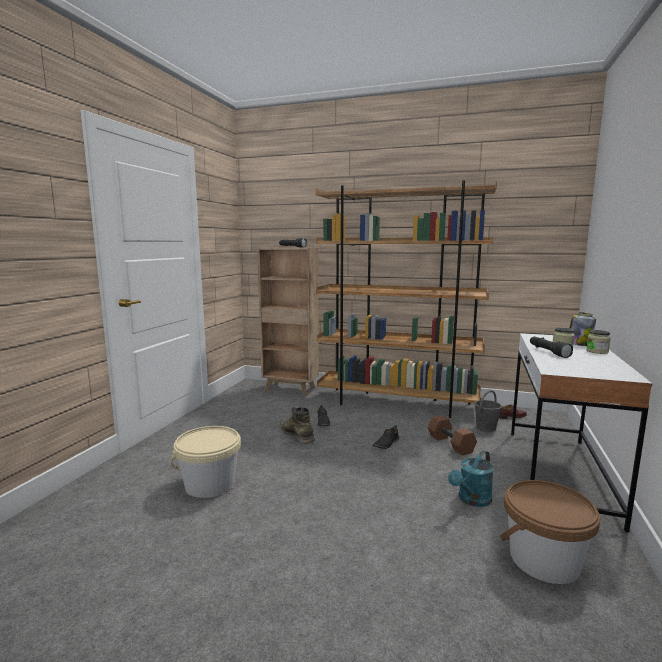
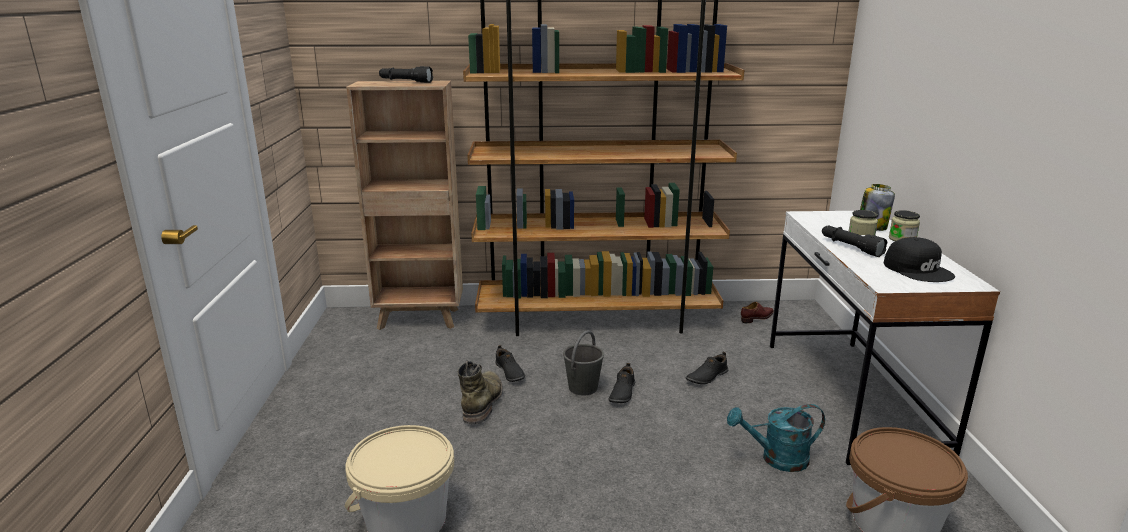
camera: 20 degrees left, 10 degrees up
(296, 434) = (483, 401): green boot -> green boot turned 60 degrees clockwise
(451, 444) = (706, 376): brown dumbbell -> black shoe
(472, 500) = (776, 459): turquoise watering can -> turquoise watering can turned 60 degrees clockwise
(486, 428) = (734, 342): grey bucket -> grey bucket (582, 388)
(591, 366) = (918, 269): none -> black cap

